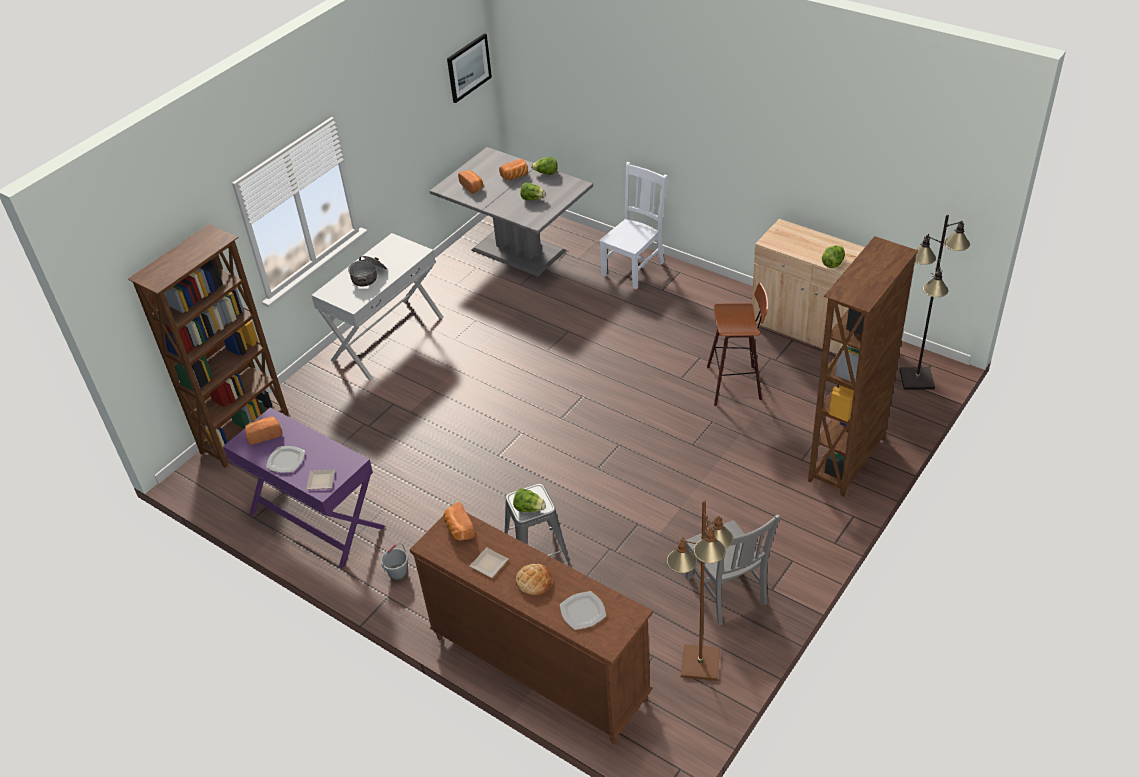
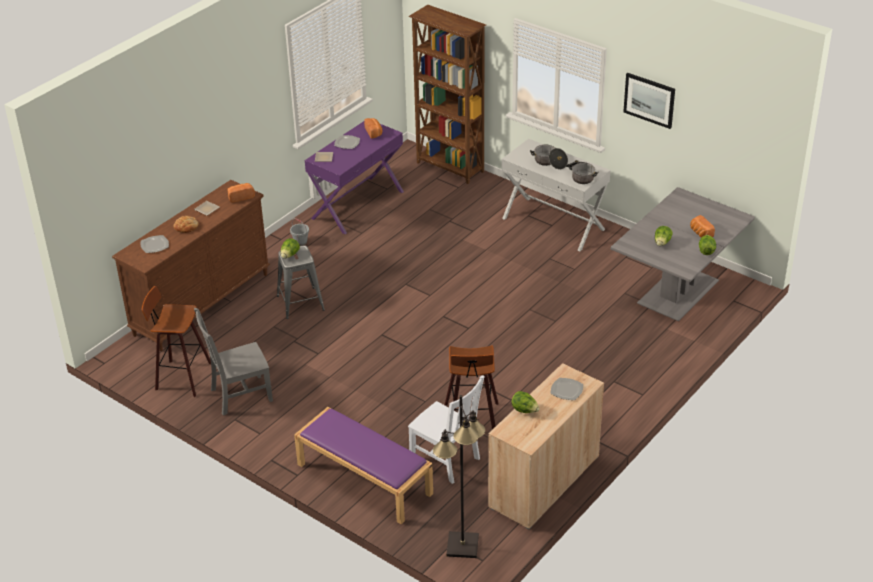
camera: 90 degrees right, 5 degrees down
(402, 253) = (580, 176): none -> cooking pot
(468, 67) = (756, 134): picture -> picture (649, 100)
(472, 186) = (683, 209): bread -> none
(634, 268) = (650, 364): white chair -> white chair (446, 460)
(699, 663) = (181, 377): brown floor lamp -> stool
(795, 239) = (567, 390): none -> plate
(845, 459) = (363, 479): brown bookcase -> purple bench

